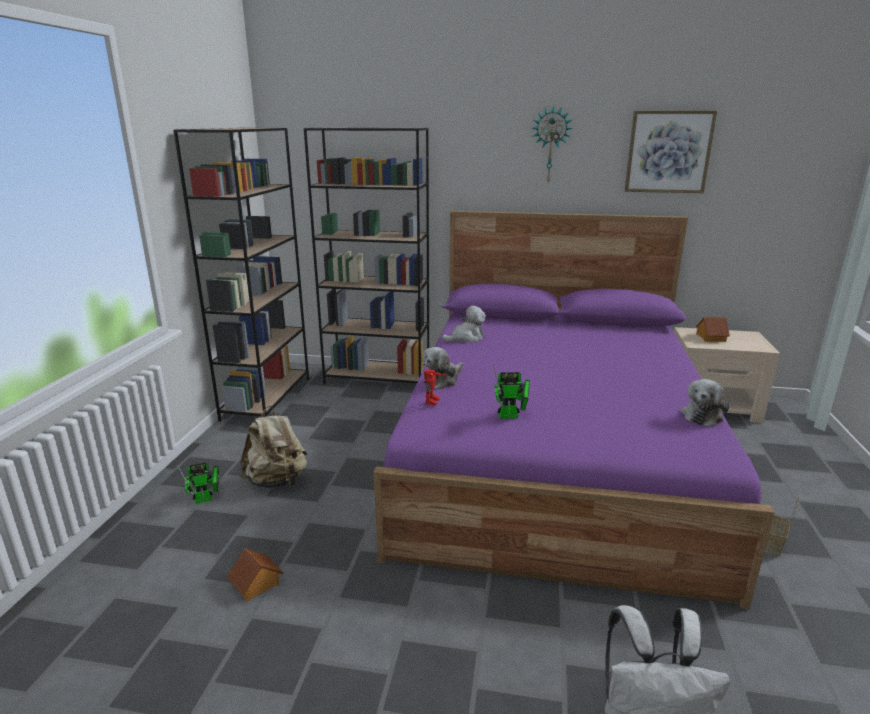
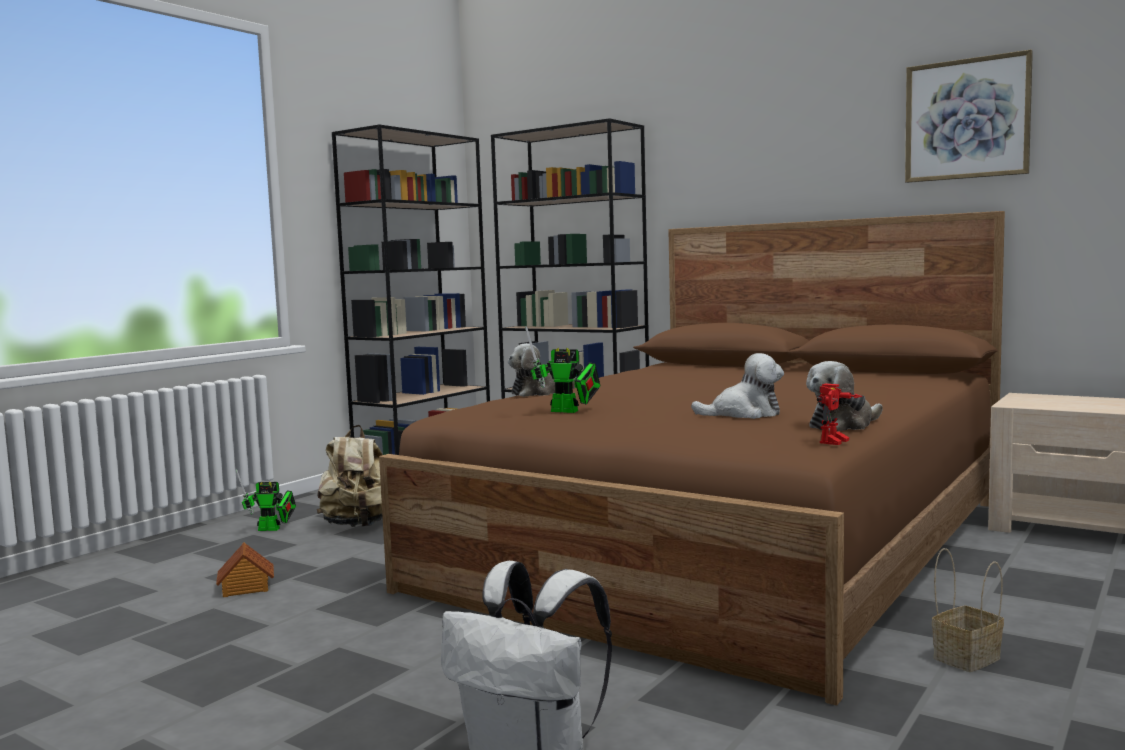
camera: 25 degrees right, 15 degrees down
(434, 402) = (494, 399): toy robot -> toy robot (837, 442)
(466, 338) = (635, 374): plush toy -> plush toy (743, 414)
(550, 145) = (797, 130): wall clock -> none
(553, 455) = (730, 543): purple bed -> brown bed
(710, 337) = (1053, 401): toy house -> none

